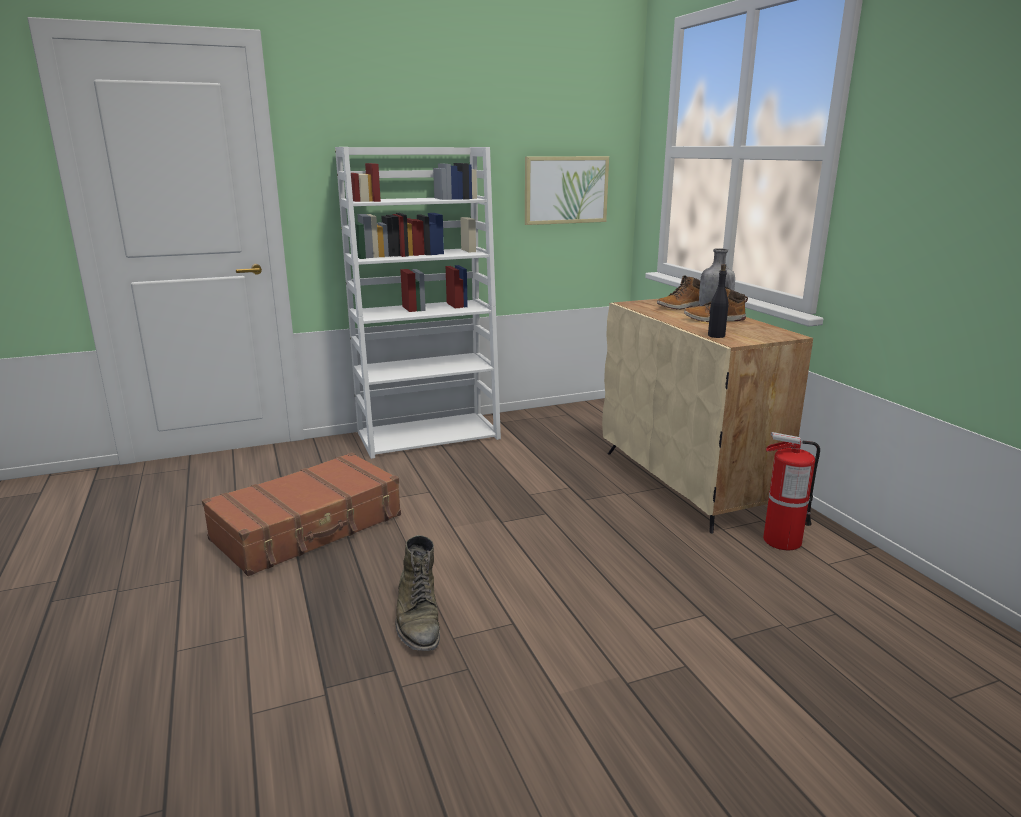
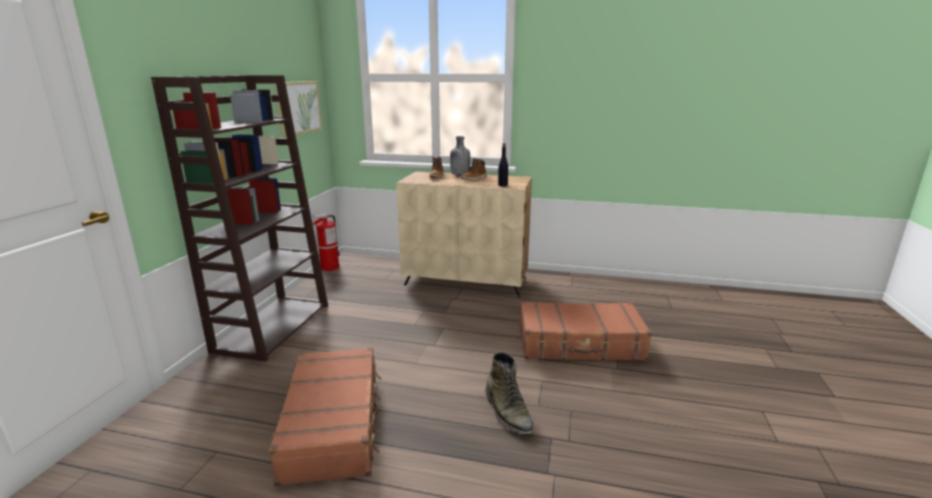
camera: 55 degrees left, 0 degrees up
(418, 619) = (508, 412): green boot -> green boot turned 45 degrees clockwise
(429, 435) = (273, 326): white bookcase -> brown bookcase
(651, 626) = (580, 344): none -> brown suitcase
(781, 541) = (544, 286): fire extinguisher -> fire extinguisher (329, 267)

